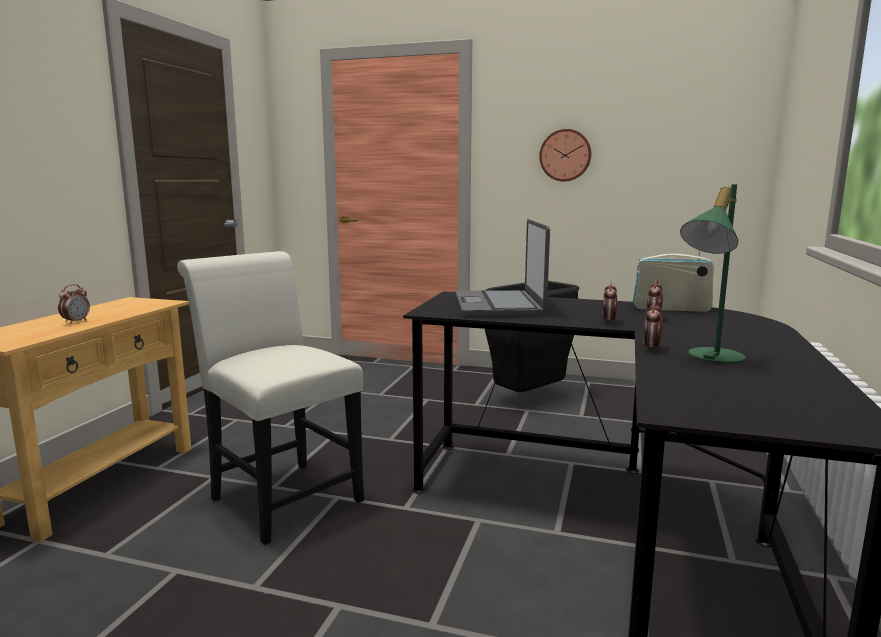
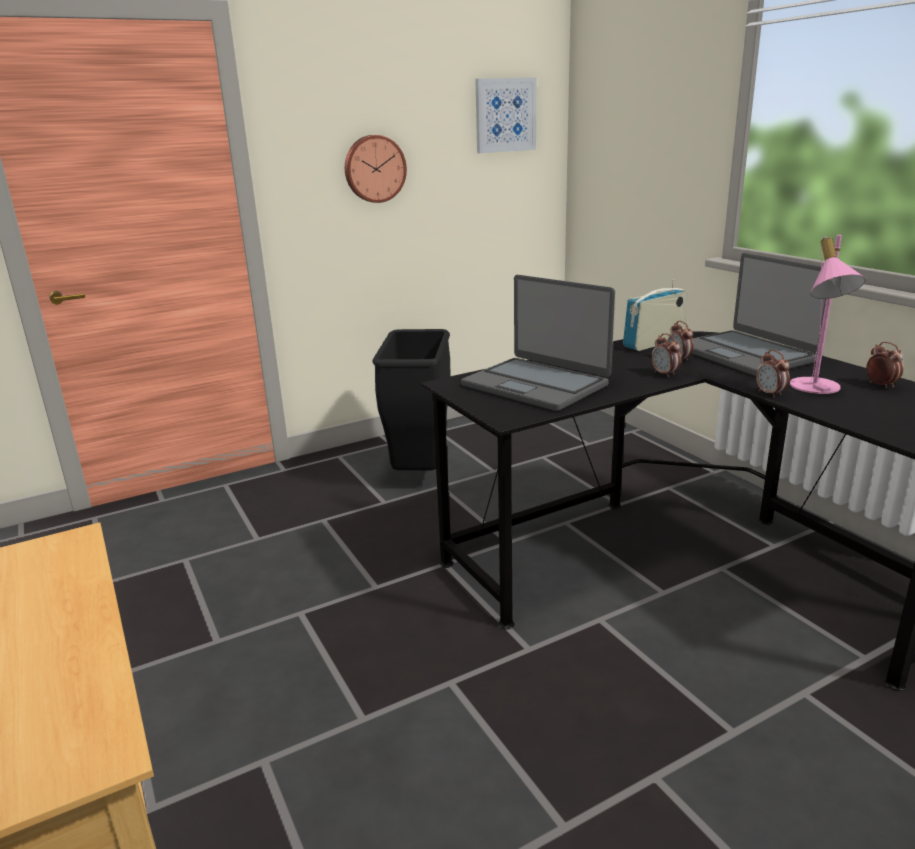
camera: 45 degrees left, 10 degrees up
(76, 322) = (50, 650): alarm clock -> alarm clock (880, 385)
(280, 496) = (393, 723): white chair -> none
(701, 115) = (505, 115): none -> picture
(708, 357) = (816, 389): green table lamp -> pink table lamp
(729, 329) = (746, 354): none -> laptop

